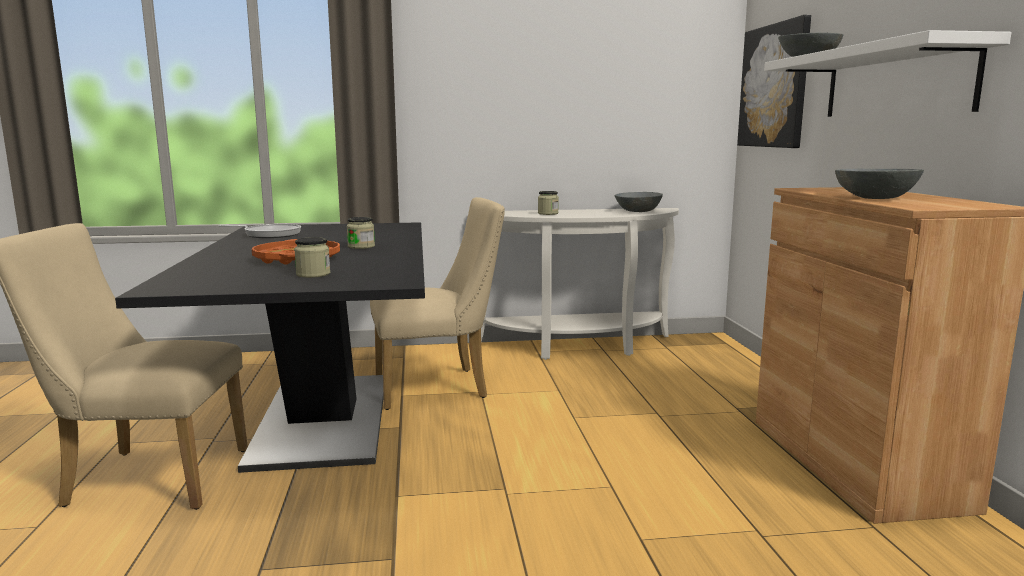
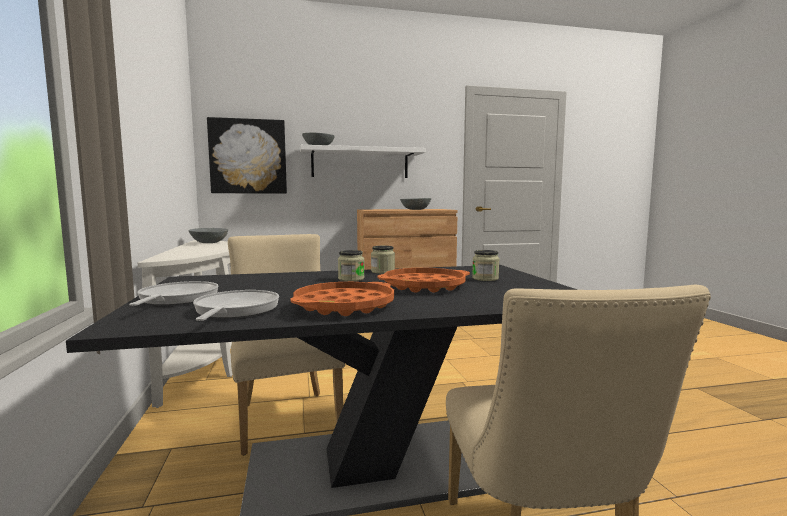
camera: 95 degrees left, 5 degrees down
(249, 246) = (344, 306): none -> orange tray
(320, 227) = (176, 299): none -> frying pan
(548, 213) = (199, 251): jar -> jar (382, 271)

